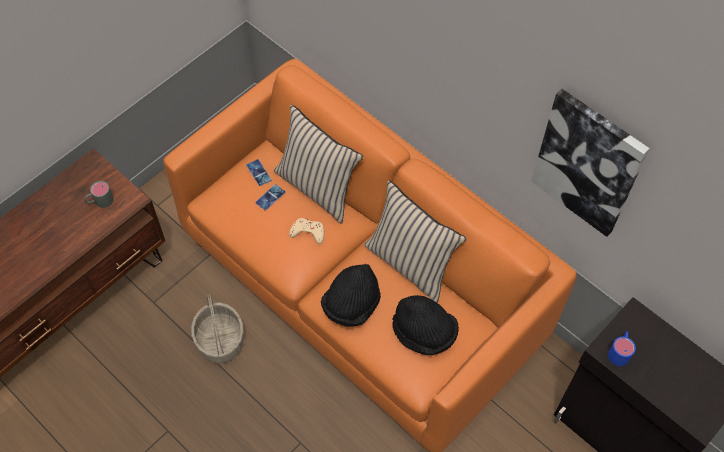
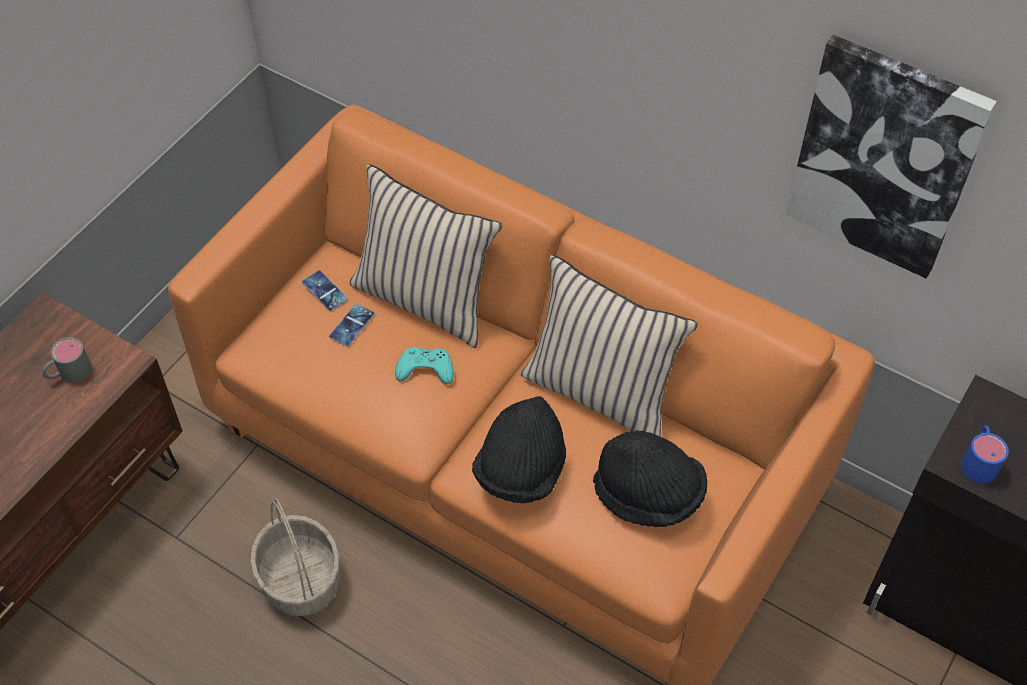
camera: 10 degrees left, 5 degrees down
(308, 232) = (425, 369): beige game controller -> turquoise game controller

